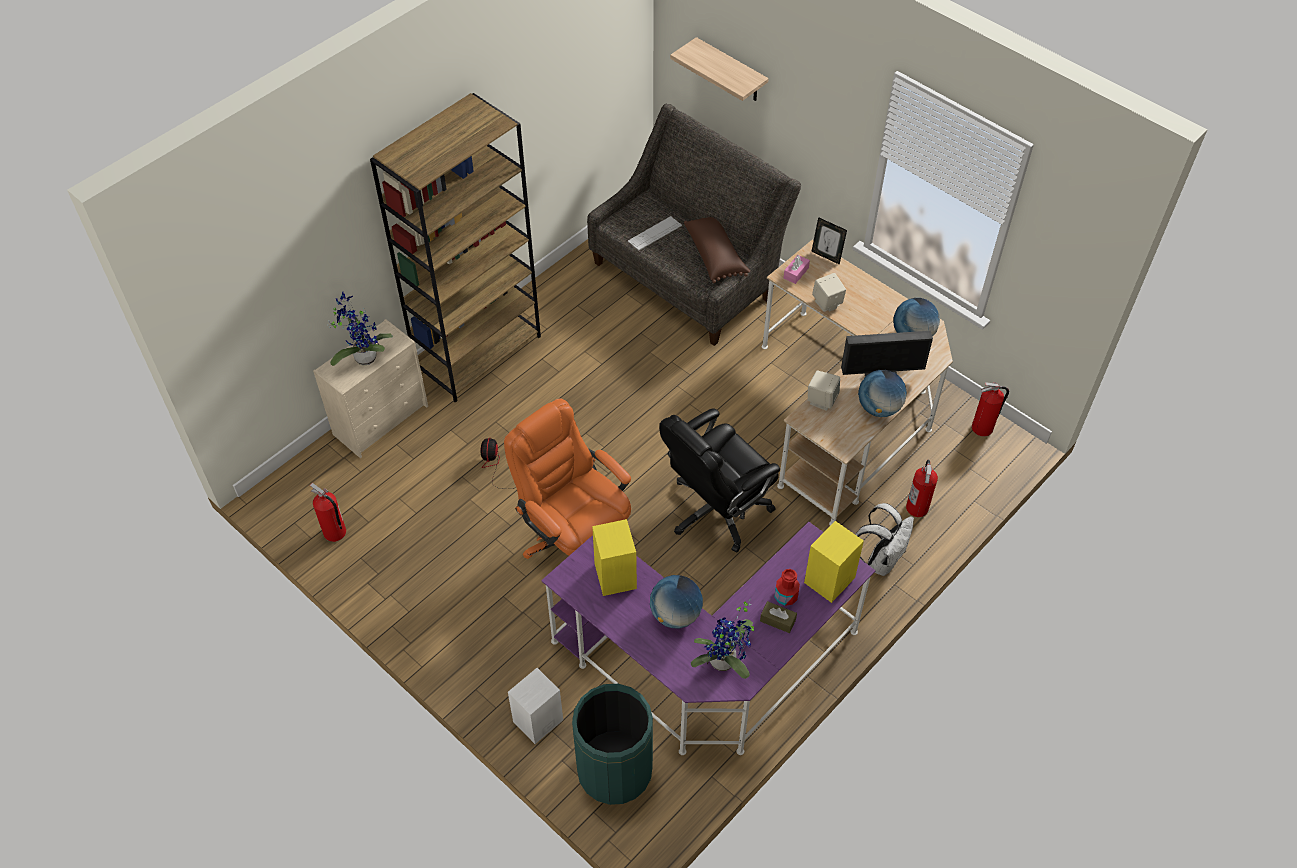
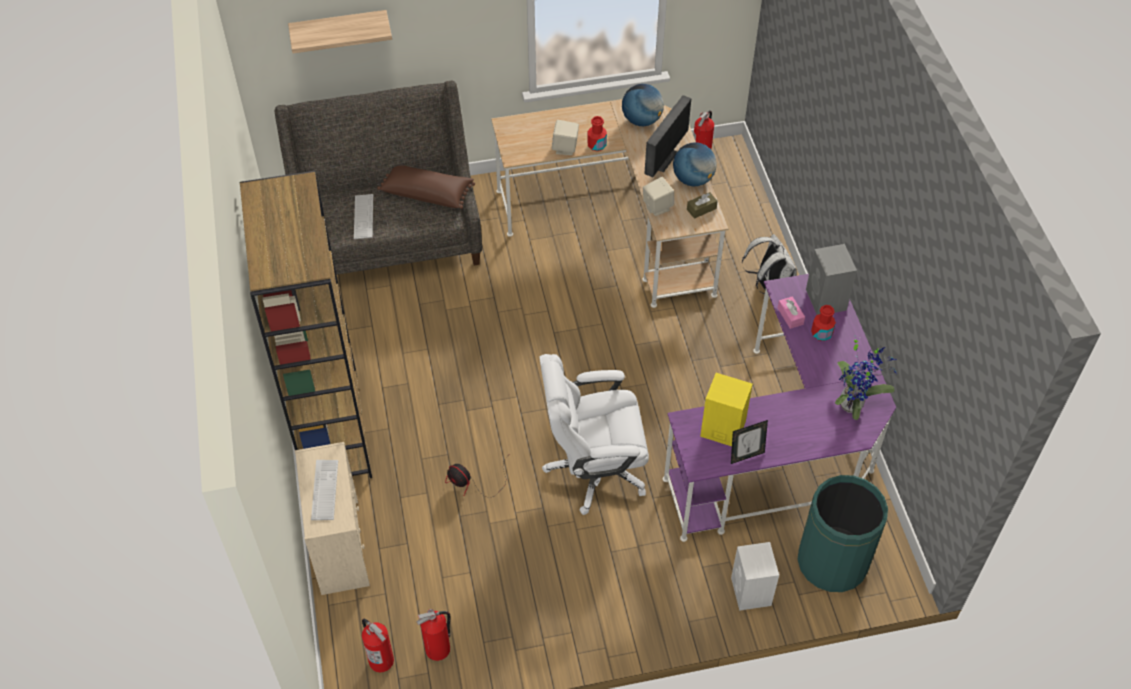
camera: 55 degrees left, 0 degrees up
(363, 356) = (325, 490): potted plant -> keyboard
(575, 539) = (594, 469): orange office chair -> white office chair
(675, 615) = (788, 410): globe -> none
(717, 510) = (643, 358): black office chair -> none
(777, 620) = (839, 350): brown tissue box -> brown tissue box (701, 209)
(796, 273) = (517, 148): pink tissue box -> pink tissue box (790, 316)
(826, 256) = (517, 120): picture frame -> picture frame (746, 456)
(828, 581) = (826, 300): yellow speaker -> grey speaker
(852, 321) = (596, 145): none -> red bottle
(917, 507) = (740, 237): fire extinguisher -> fire extinguisher (381, 660)

